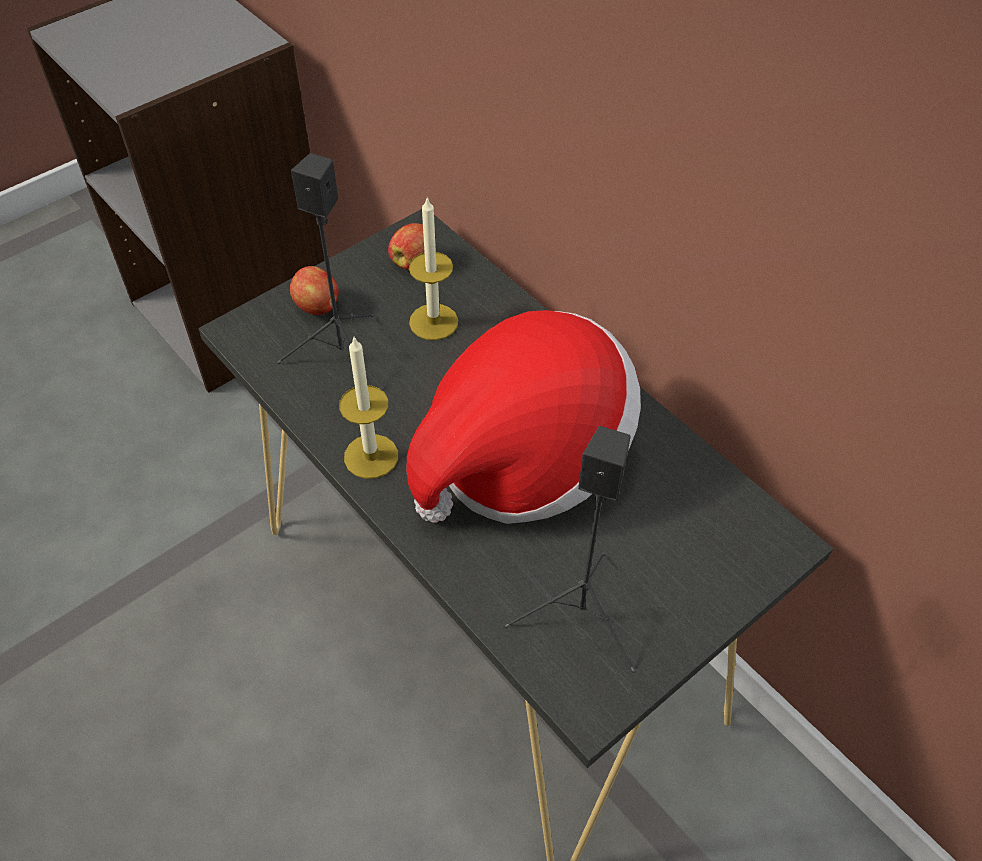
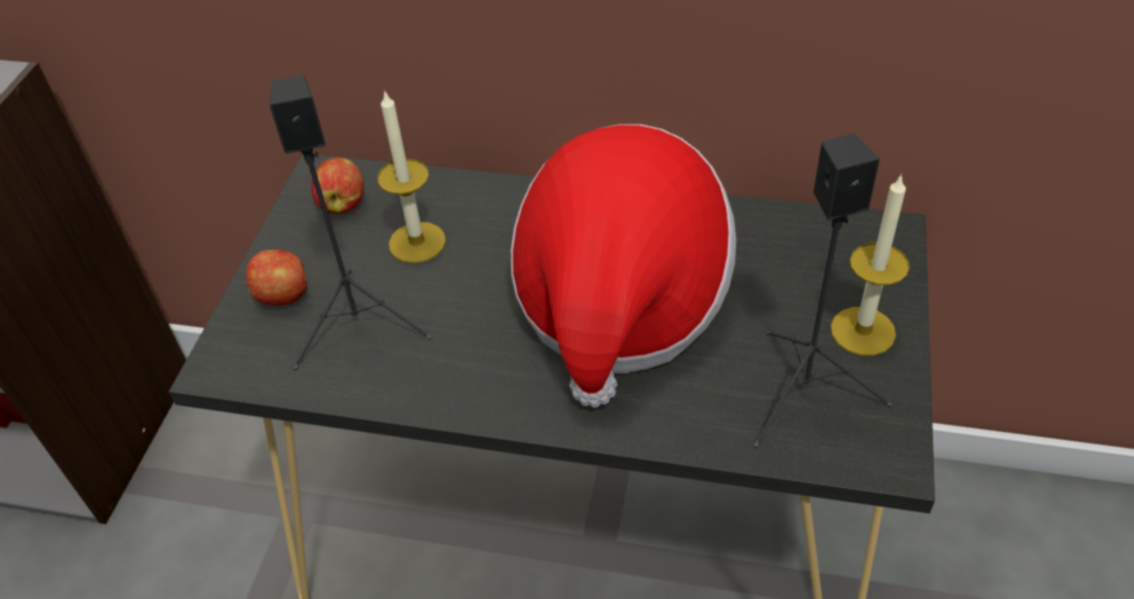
camera: 35 degrees left, 5 degrees down
(371, 456) = (481, 390): candle -> candle (862, 331)

